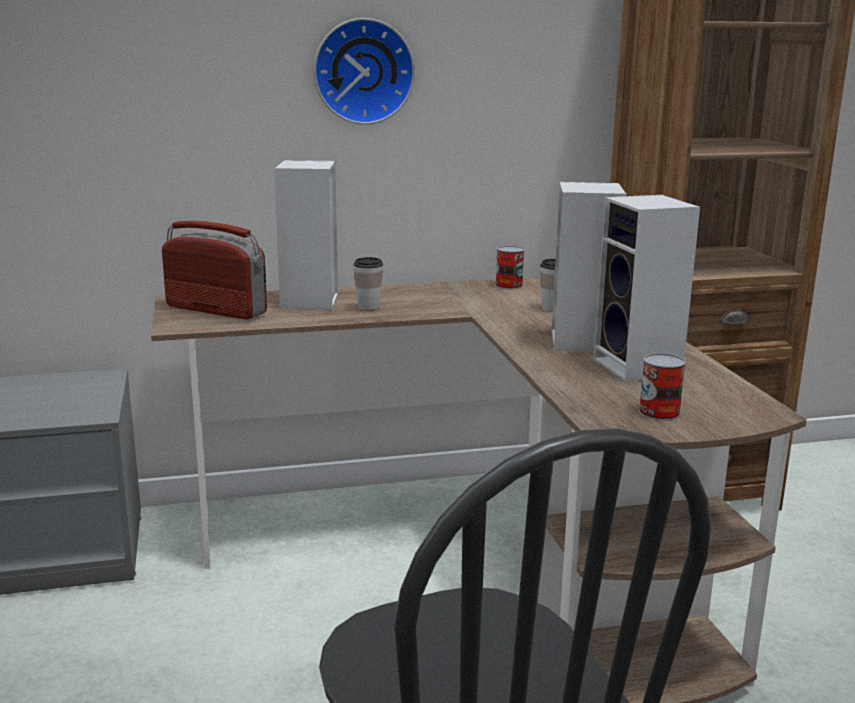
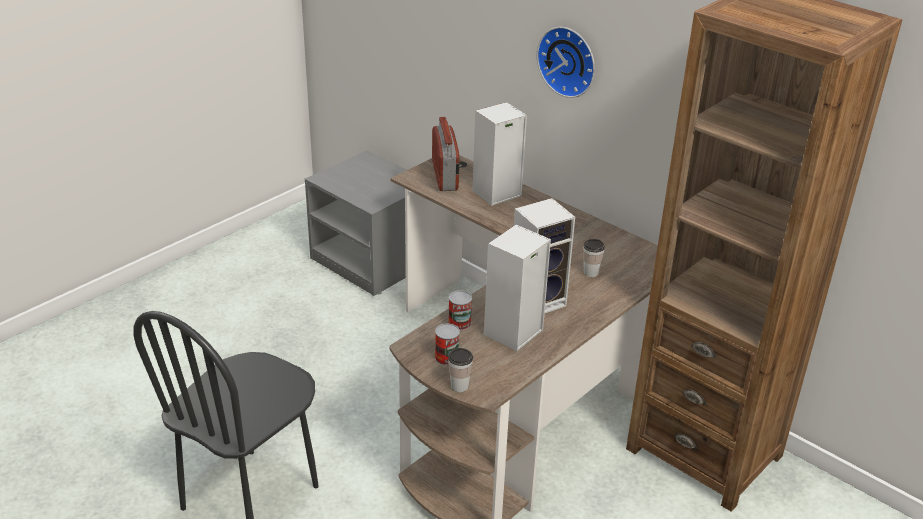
camera: 55 degrees right, 15 degrees up
(368, 307) = (510, 214): cup -> cup (459, 386)
(509, 285) = (620, 242): can -> can (459, 323)

